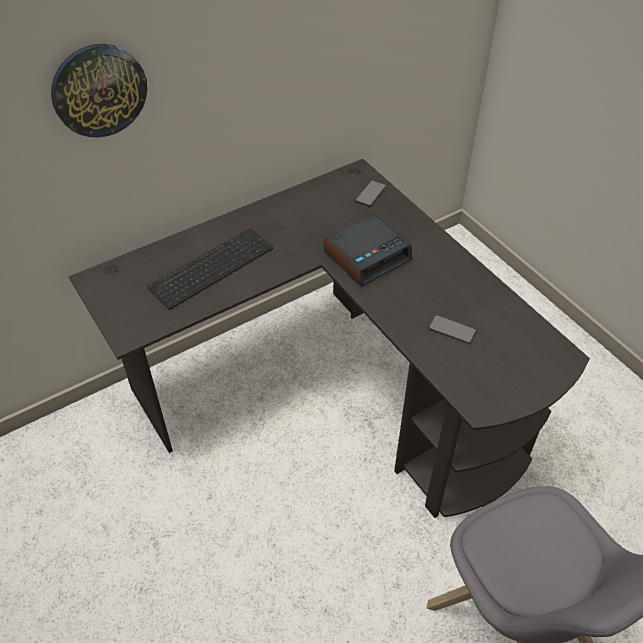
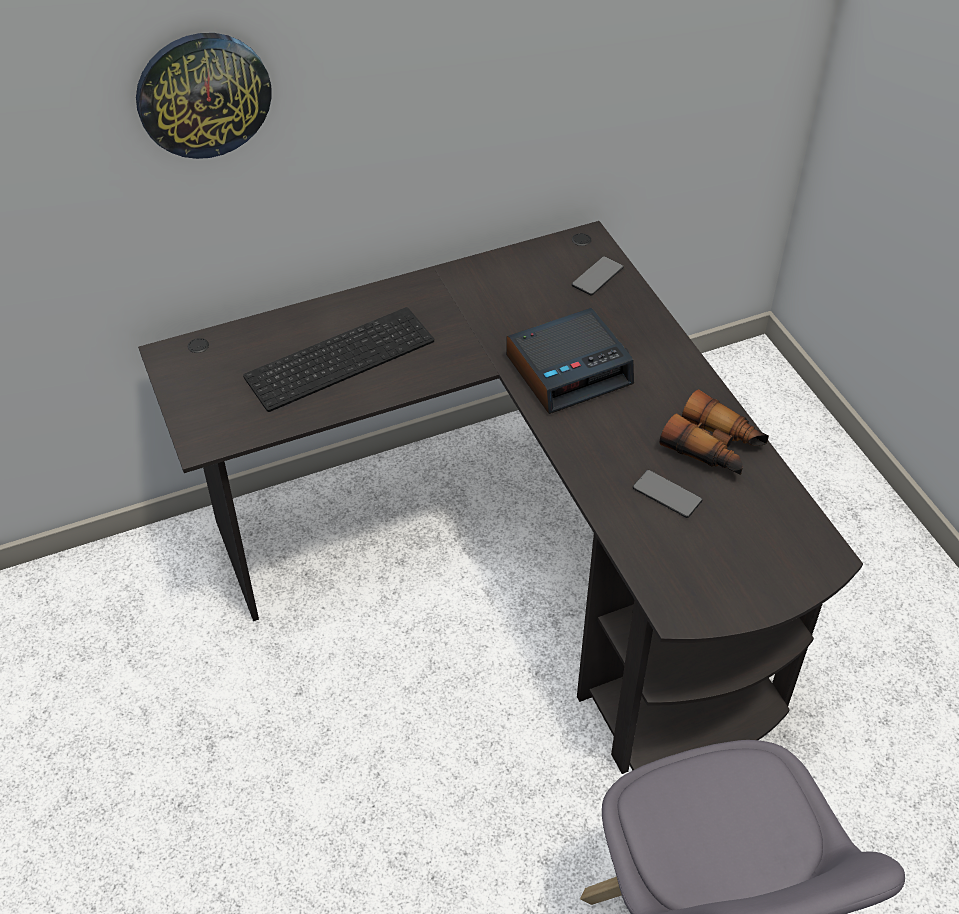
camera: 10 degrees right, 0 degrees up
(474, 294) = (714, 447): none -> binoculars

